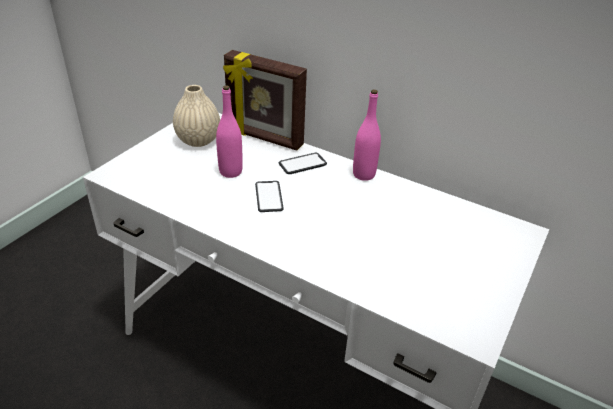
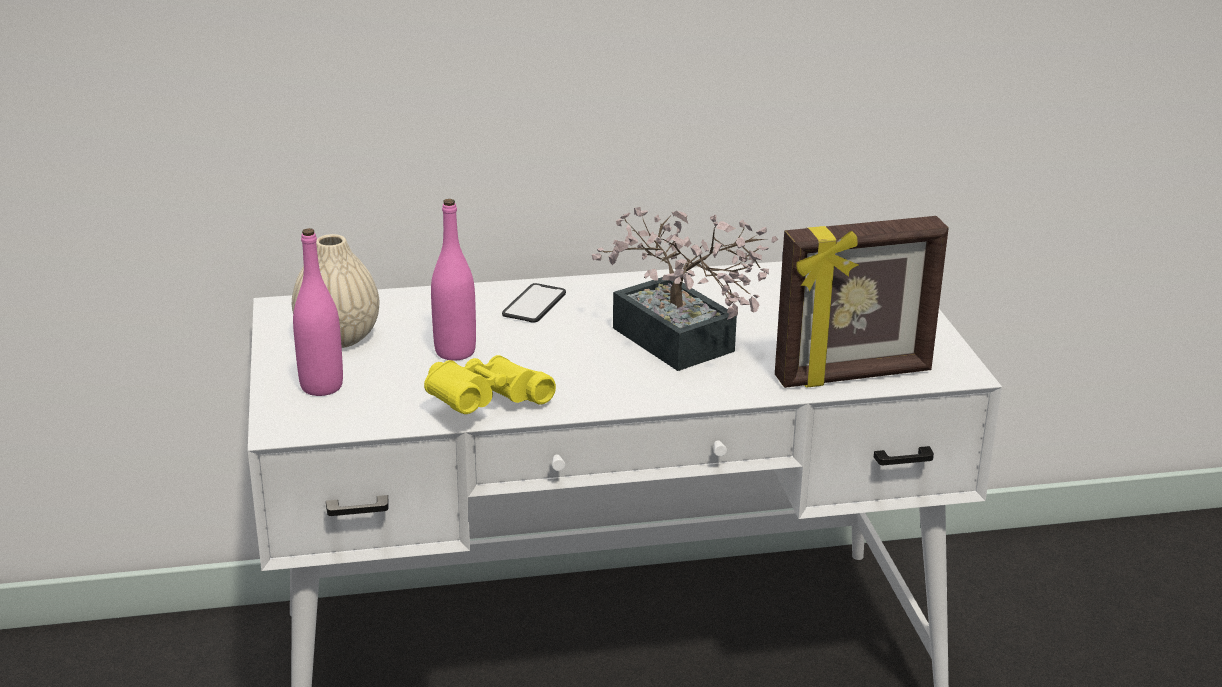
camera: 40 degrees left, 10 degrees down
(198, 207) = (484, 404): none -> yellow binoculars
(264, 138) = (430, 297): picture frame -> picture frame (854, 376)
(269, 197) = (554, 355): phone -> none
(336, 225) = (681, 346): none -> potted plant
(363, 174) = (628, 284): pink bottle -> pink bottle (321, 386)

